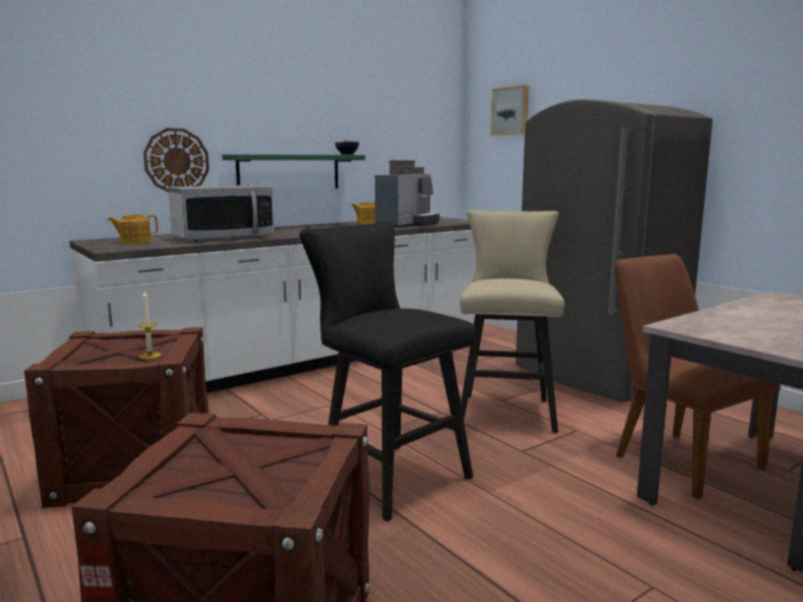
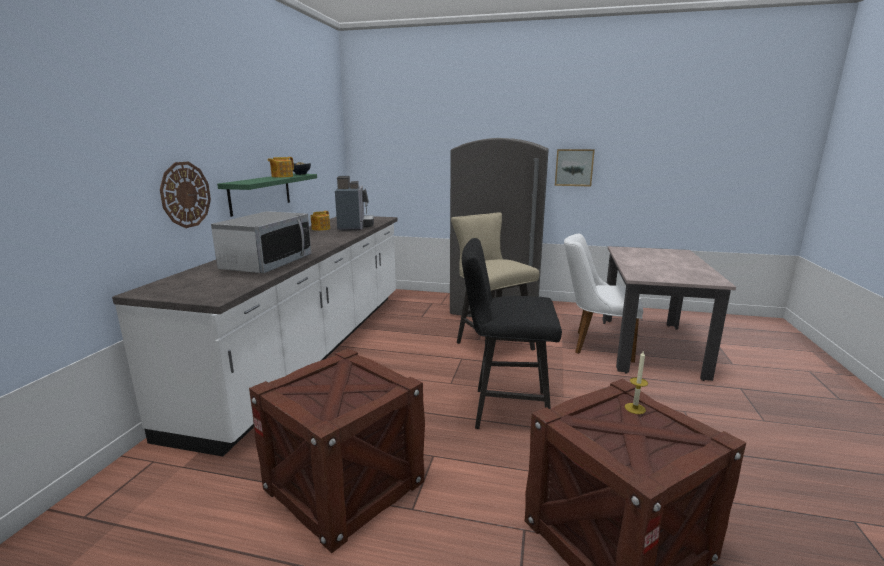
camera: 40 degrees left, 5 degrees up
(134, 242) = (201, 284): teapot -> teapot (281, 176)
(150, 356) = (375, 385): candle -> candle (635, 408)
(510, 111) = (391, 134): picture -> picture (574, 167)
(675, 457) = (597, 344): brown chair -> white chair

